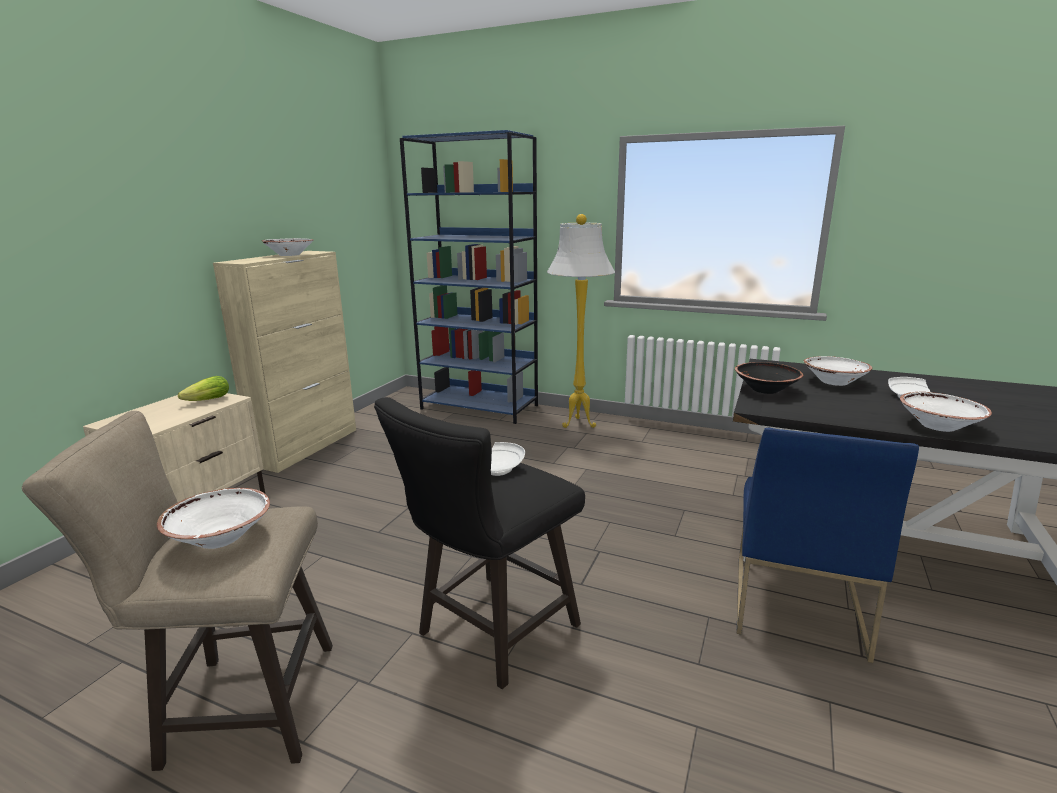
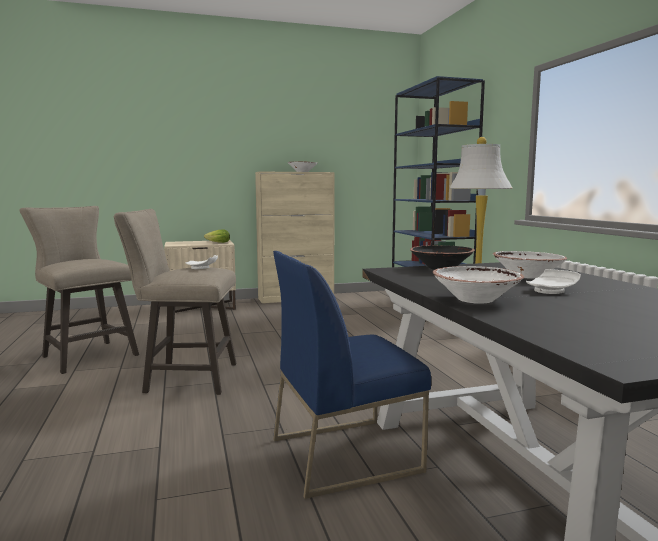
camera: 50 degrees right, 10 degrees down
(220, 537) = (80, 259): white bowl -> none
(490, 634) = (184, 378): black stool -> beige stool

